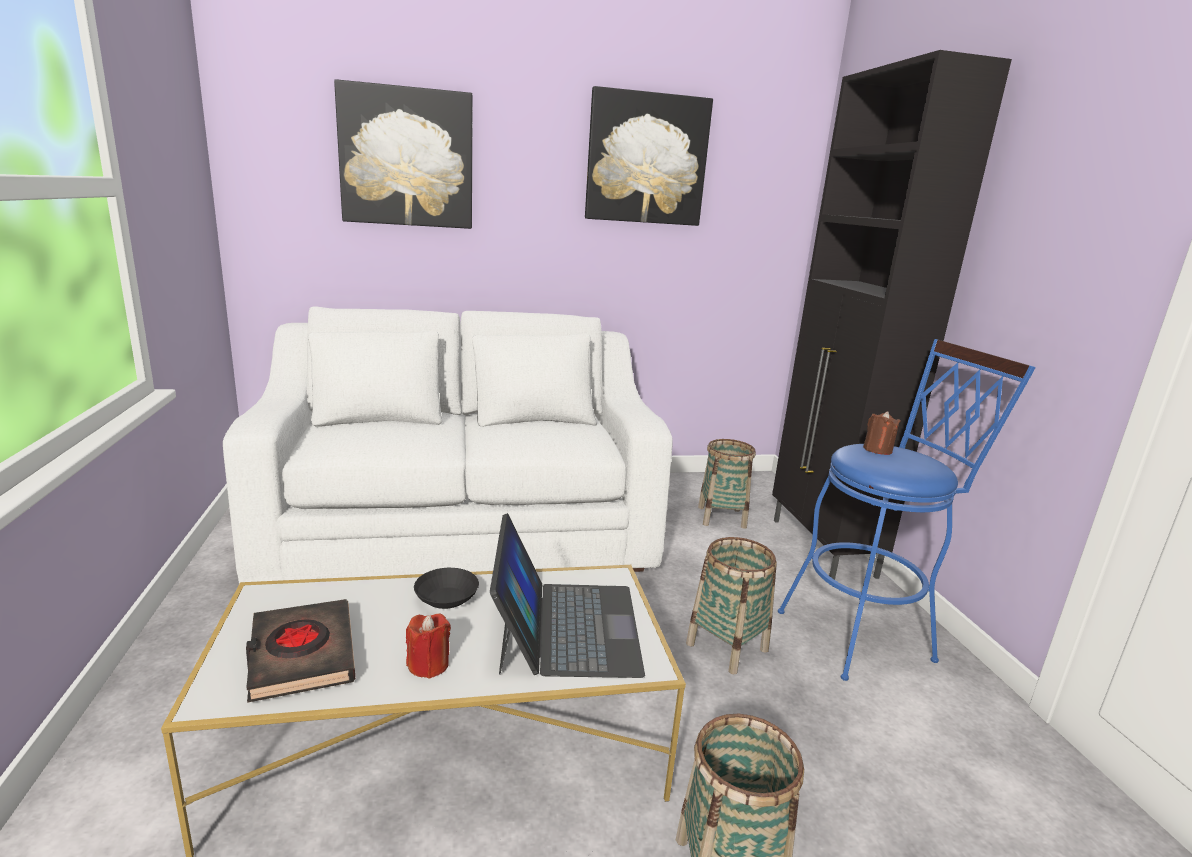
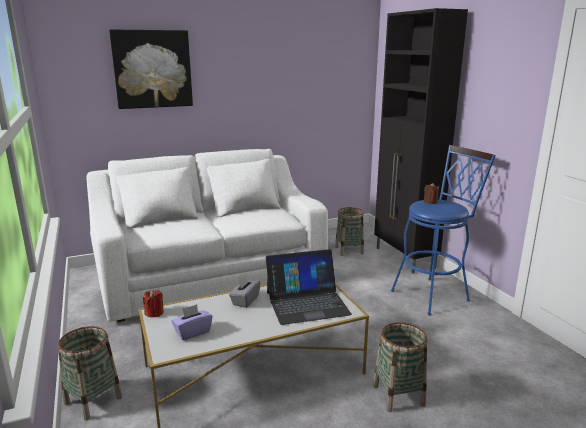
camera: 10 degrees left, 0 degrees up
(302, 655) = (192, 332): black book -> purple tissue box
(428, 665) = (253, 326): red candle -> red candle (154, 313)
(446, 599) = (245, 300): black bowl -> grey tissue box
(566, 627) = (307, 303): laptop -> laptop turned 90 degrees clockwise
(646, 159) = (285, 57): picture -> none
(726, 647) = (371, 310): basket -> basket (93, 400)

